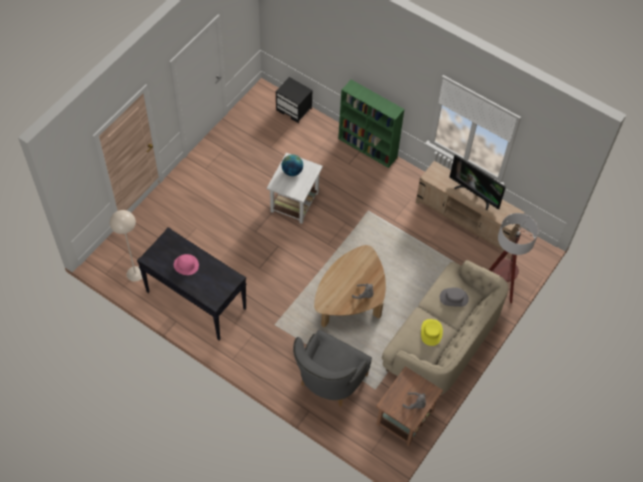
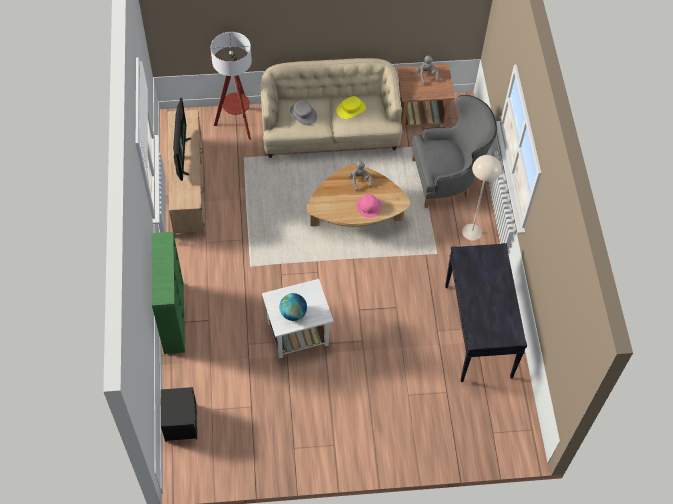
camera: 130 degrees left, 0 degrees up
(135, 273) = (505, 404): beige floor lamp -> beige floor lamp (472, 232)
(186, 265) = (489, 301): pink hat -> pink hat (369, 206)

